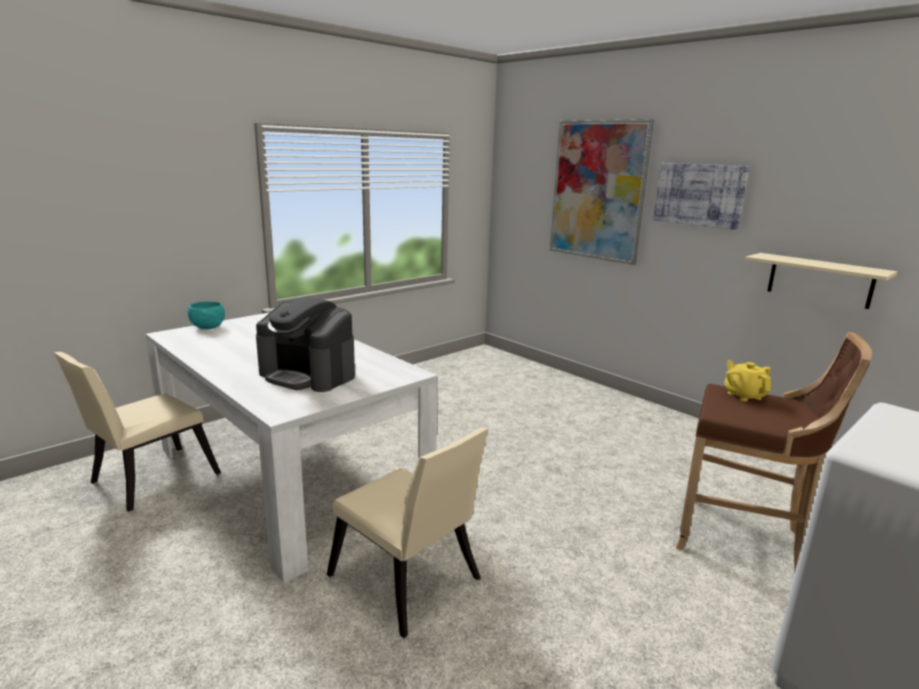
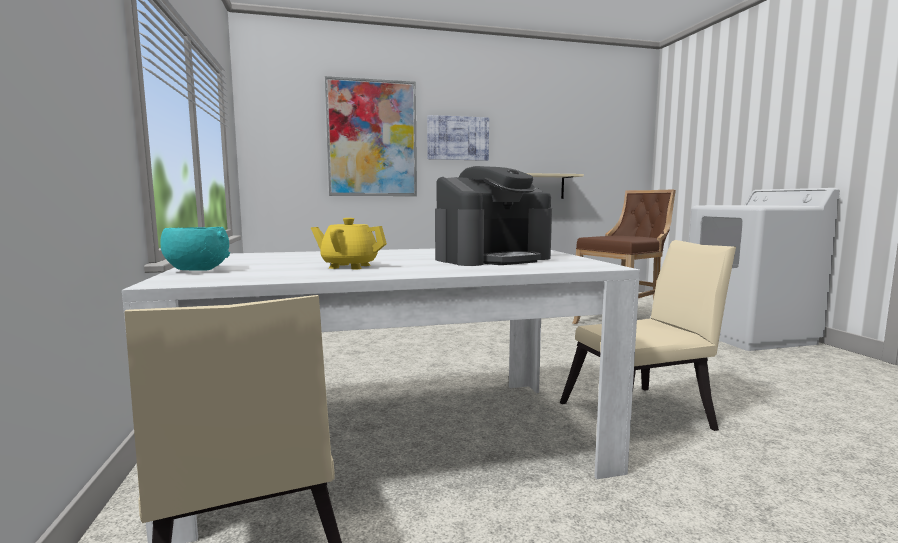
camera: 60 degrees left, 10 degrees down
(744, 395) = (603, 237): yellow teapot -> yellow teapot (349, 266)

